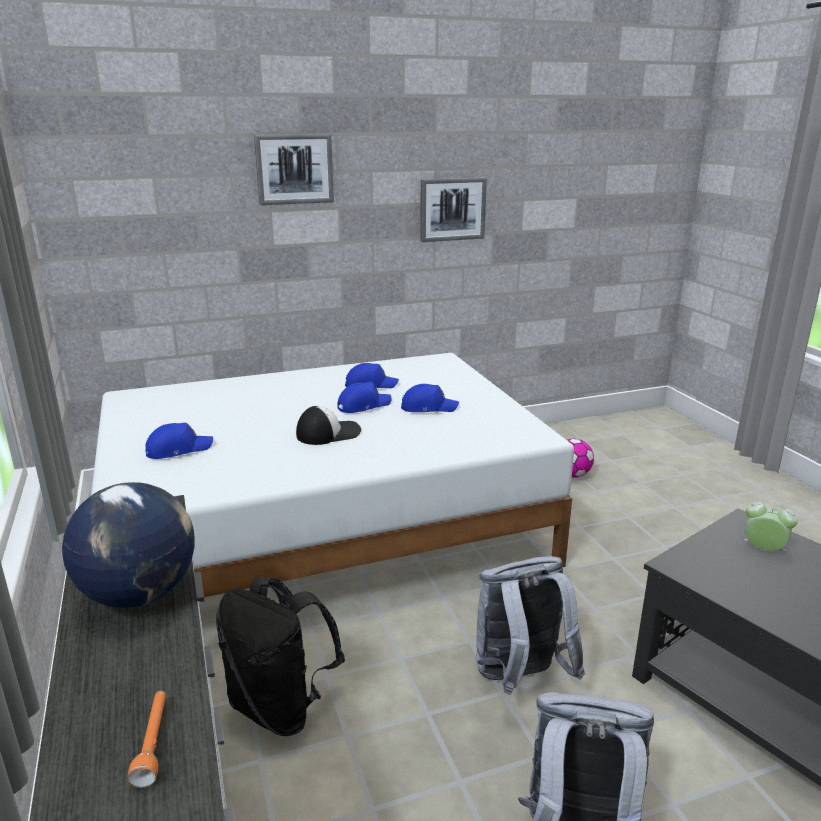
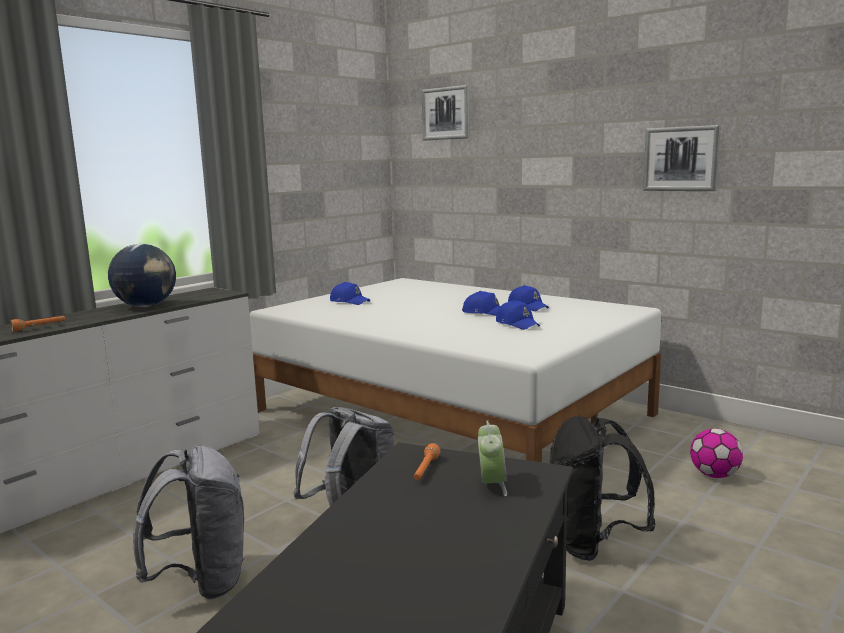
camera: 60 degrees right, 10 degrees down
(281, 707) = (257, 457): black backpack -> black backpack (592, 544)
(294, 169) = (538, 122): picture -> picture (446, 113)
(328, 433) = (424, 316): cap -> none
(721, 569) = (425, 470): none -> orange flashlight

